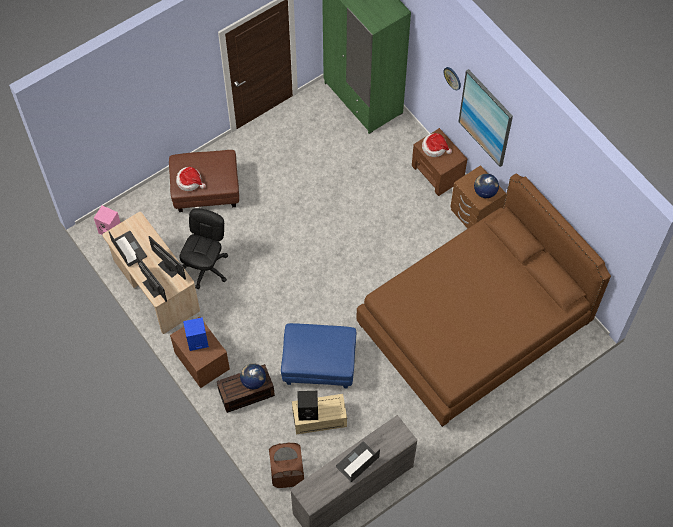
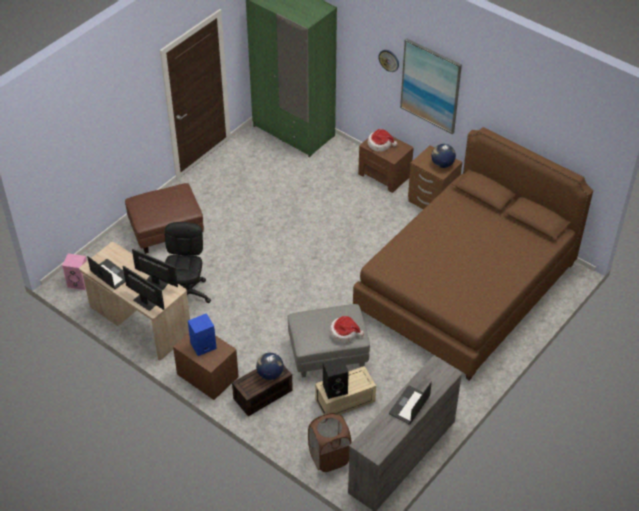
camera: 15 degrees left, 15 degrees down
(190, 181) = (152, 215): hat -> hat (344, 333)
(318, 364) = (327, 353): blue ottoman -> grey ottoman

